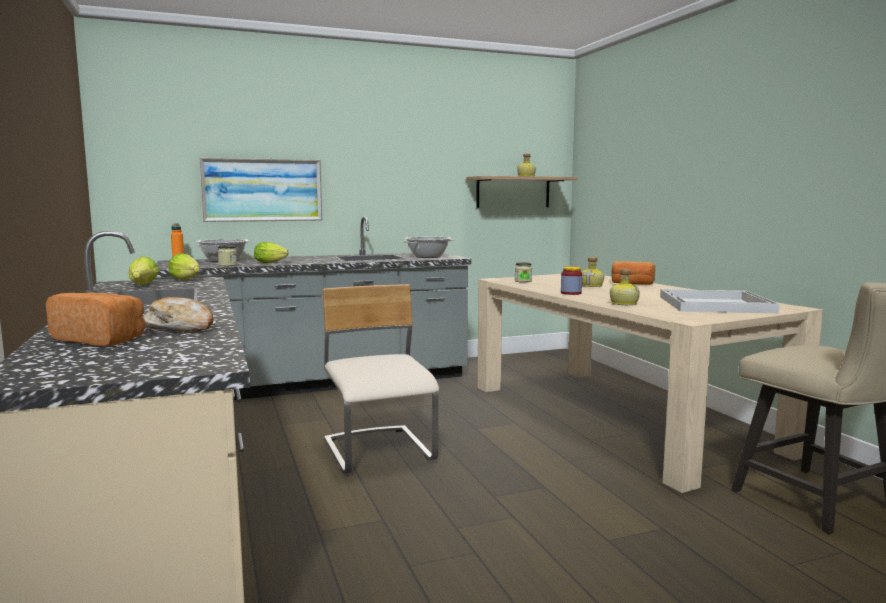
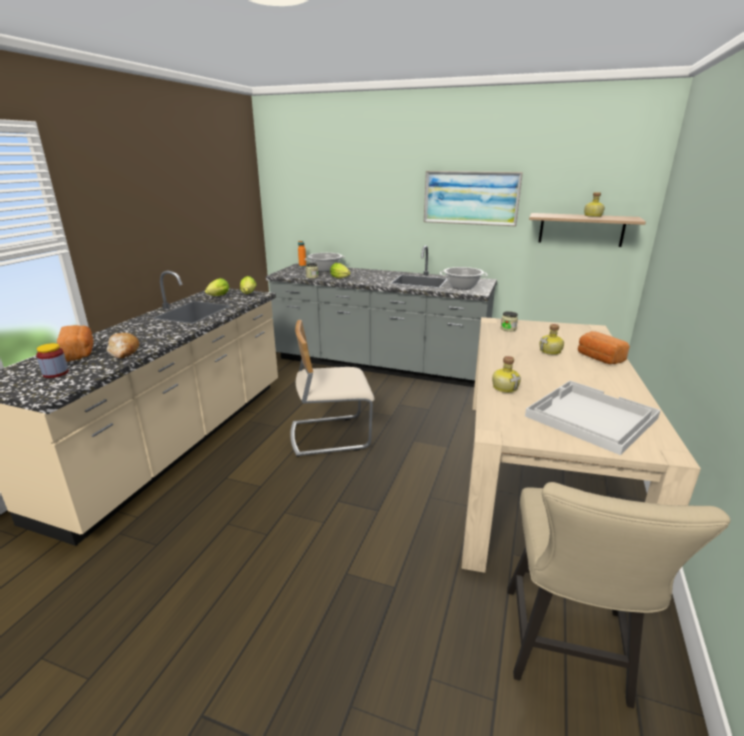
camera: 40 degrees right, 15 degrees up
(262, 190) = (360, 218): picture -> picture (471, 198)
(379, 452) = (330, 435): beige chair -> beige chair turned 120 degrees counterclockwise
(571, 293) = (501, 358): jar -> jar (55, 373)

